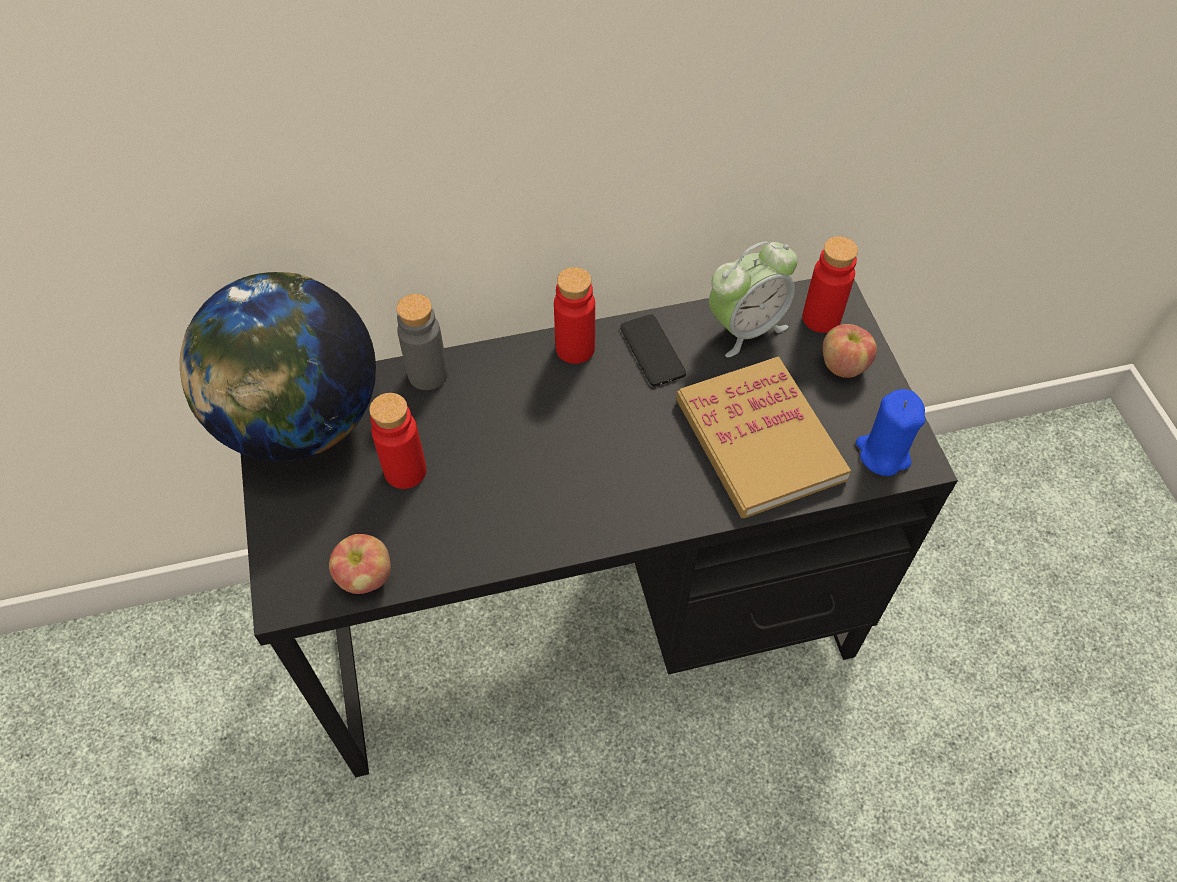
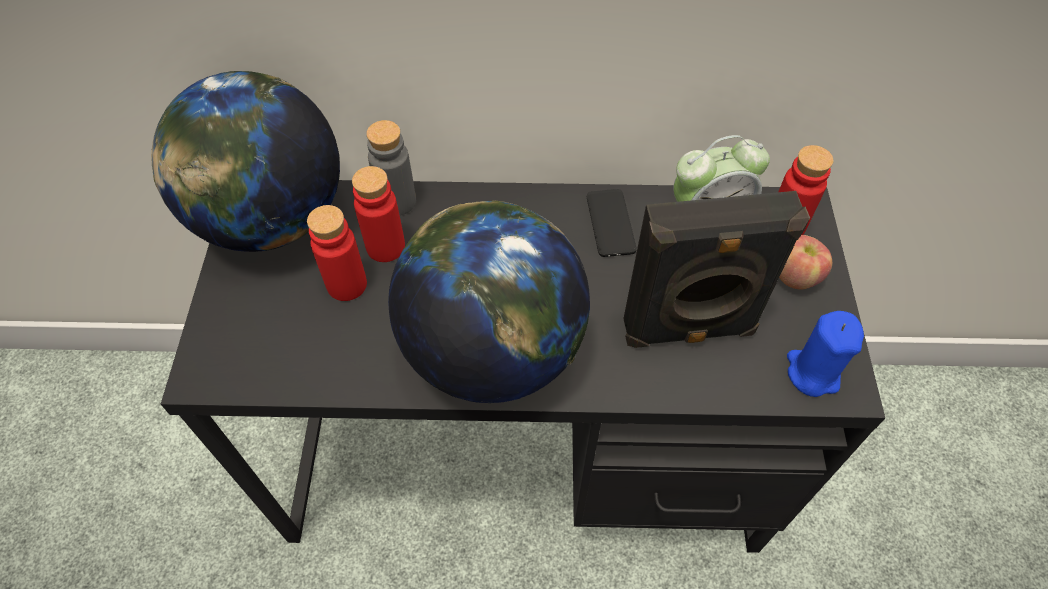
camera: 15 degrees right, 0 degrees up
(366, 577) = (277, 374): apple -> none
(575, 348) = (538, 206): red bottle -> red bottle (385, 246)
(577, 504) = (493, 351): none -> globe
(759, 440) = (689, 330): book -> black speaker

